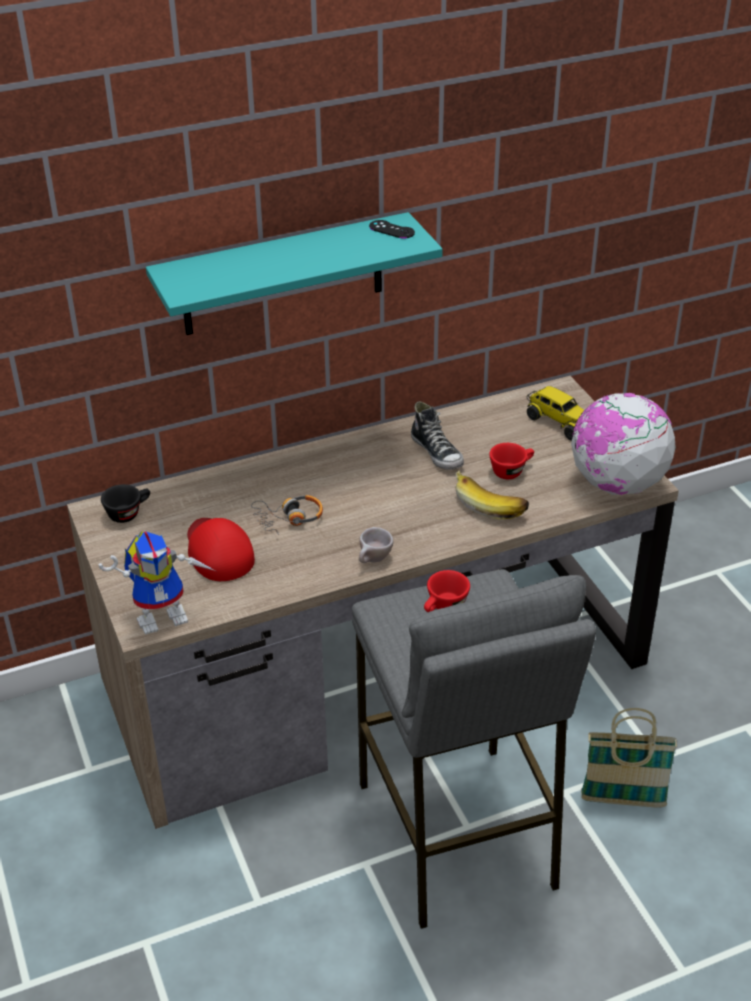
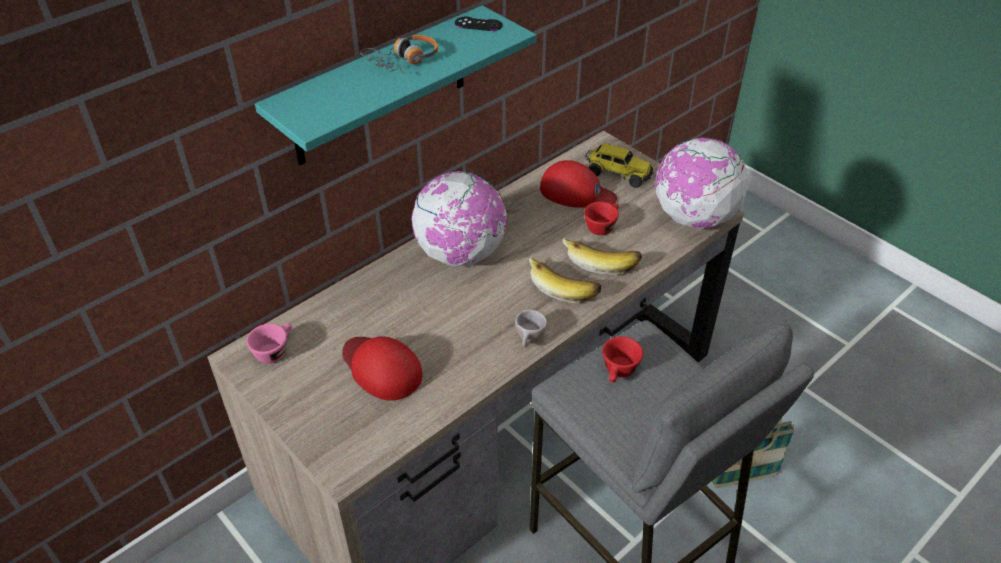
camera: 20 degrees left, 5 degrees up
(128, 513) = (274, 350): black cup -> pink cup
(164, 615) = (360, 450): toy robot -> none
(289, 519) = (432, 318): headphones -> headphones (404, 60)
(349, 466) = (461, 254): none -> globe
(437, 453) = (531, 224): shoe -> none
(437, 518) = (564, 286): none -> banana
(503, 432) = (576, 192): none -> red cap

